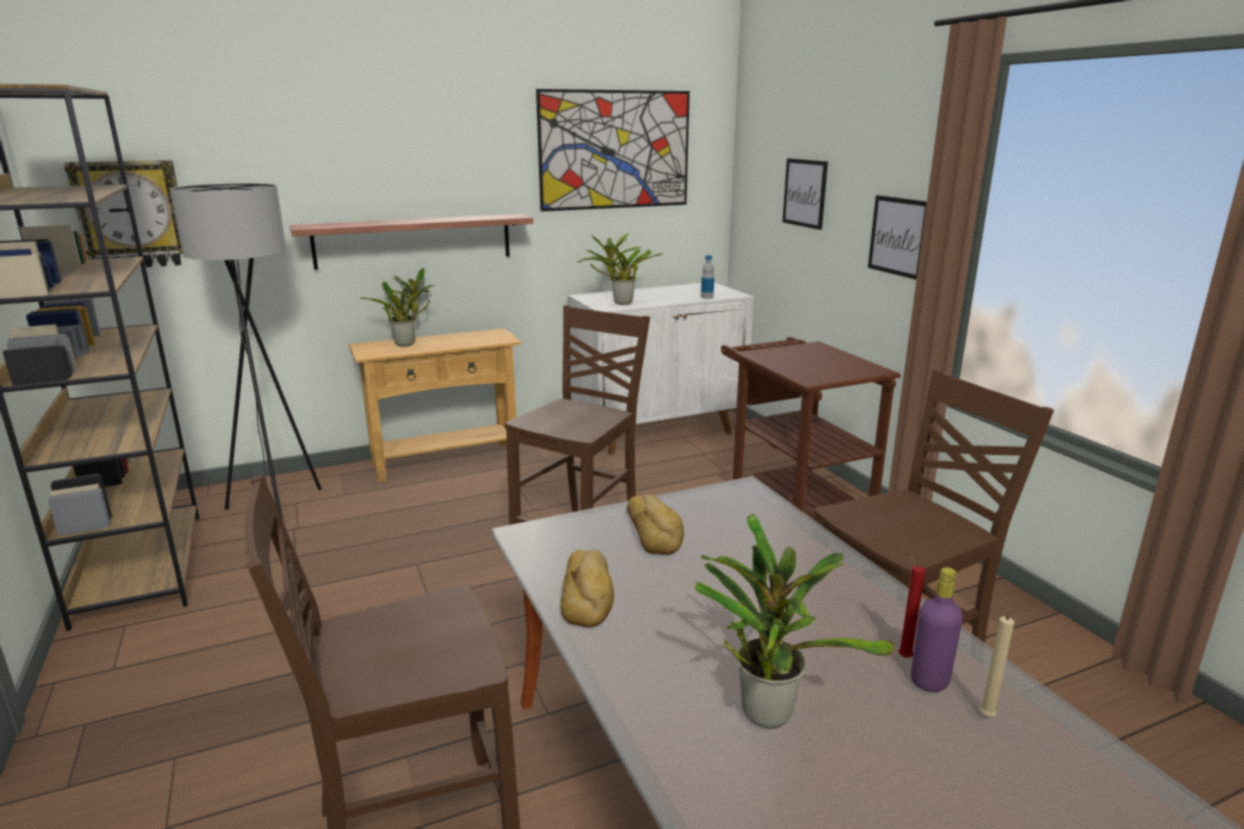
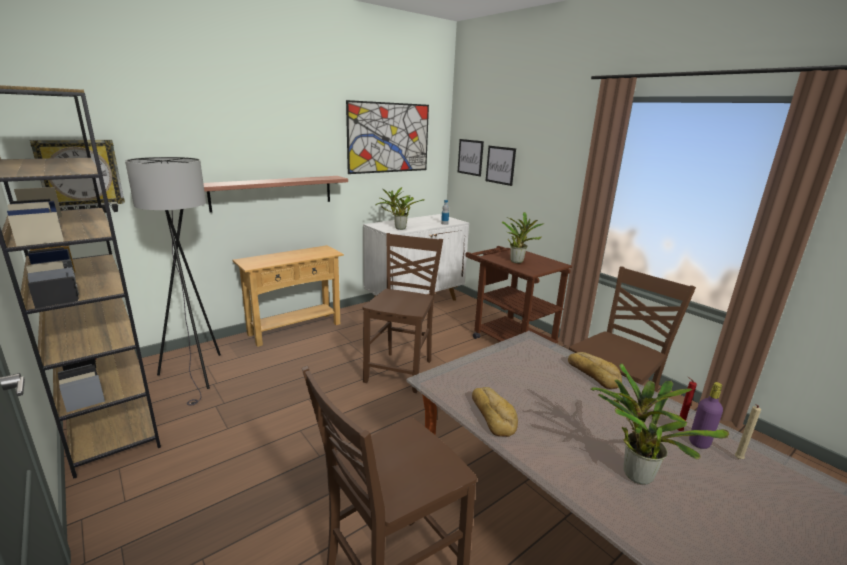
camera: 15 degrees left, 0 degrees up
(407, 343) = (272, 258): potted plant -> potted plant (517, 261)
(654, 531) = (501, 370): bread -> bread (593, 374)
(898, 236) = (563, 191): picture -> picture (470, 157)

